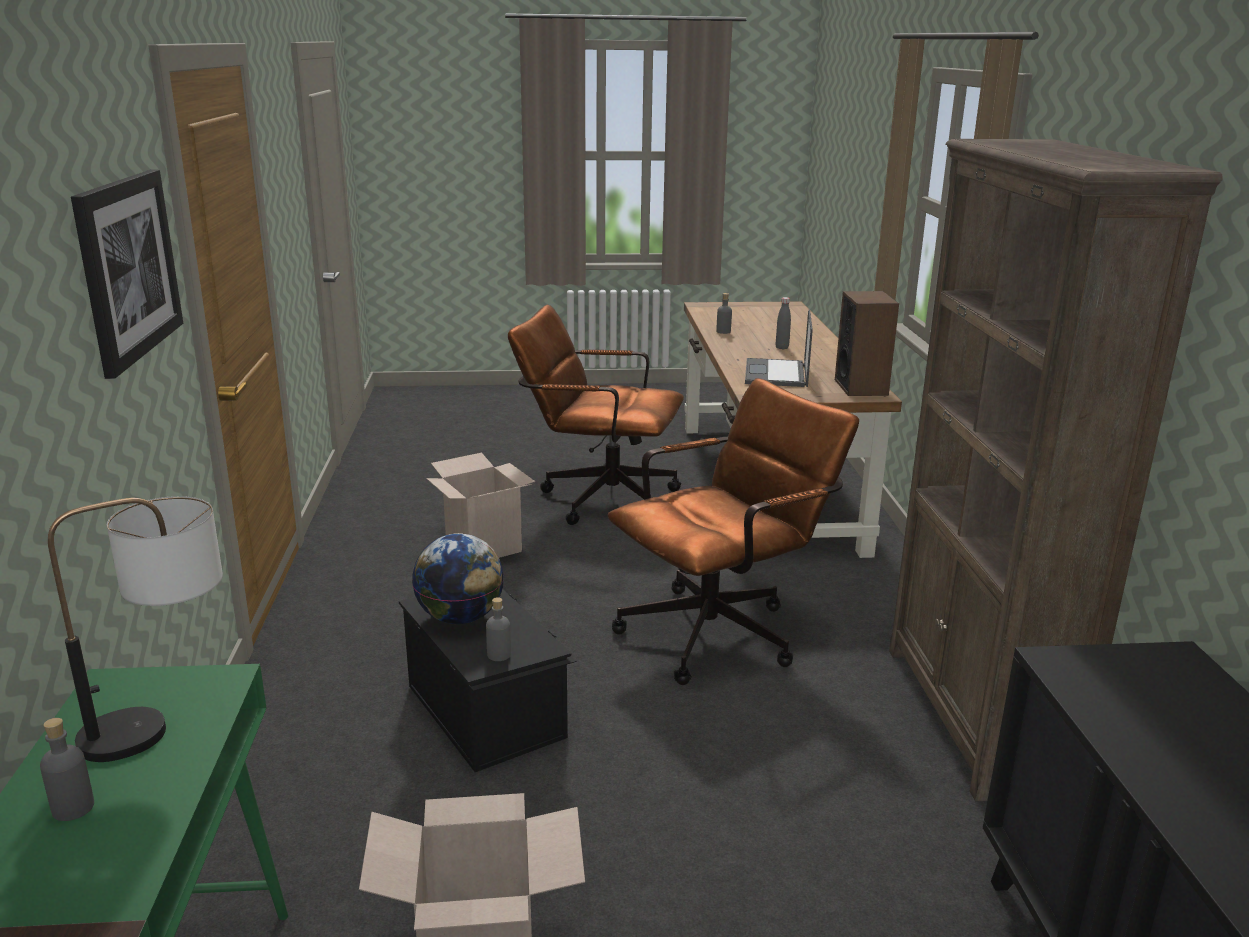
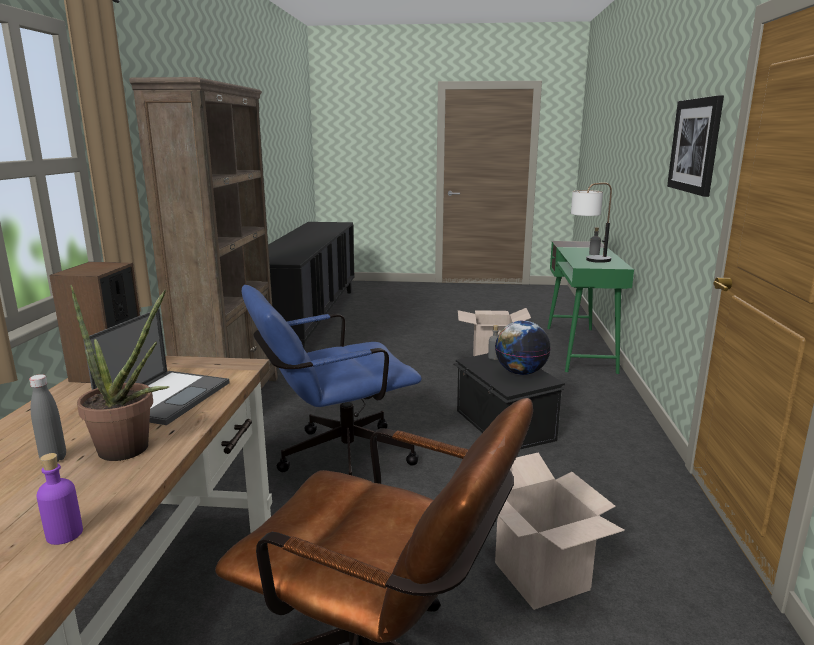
camera: 170 degrees left, 5 degrees down
(722, 631) = (334, 459): brown office chair -> blue office chair
(723, 331) = (64, 534): grey bottle -> purple bottle
(745, 351) = (131, 451): none -> potted plant

